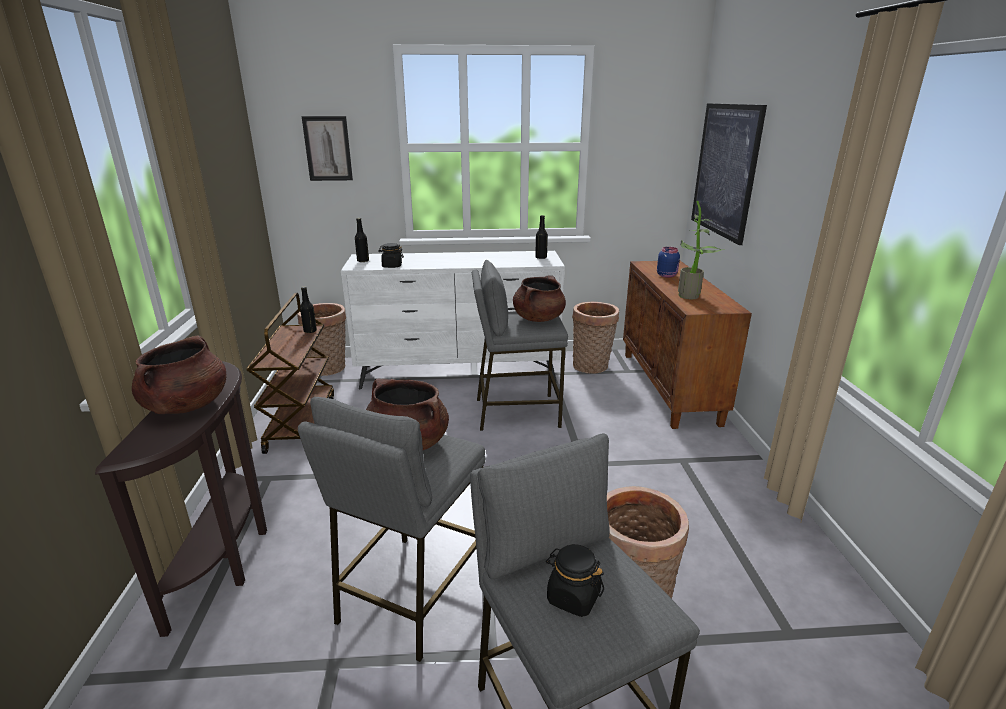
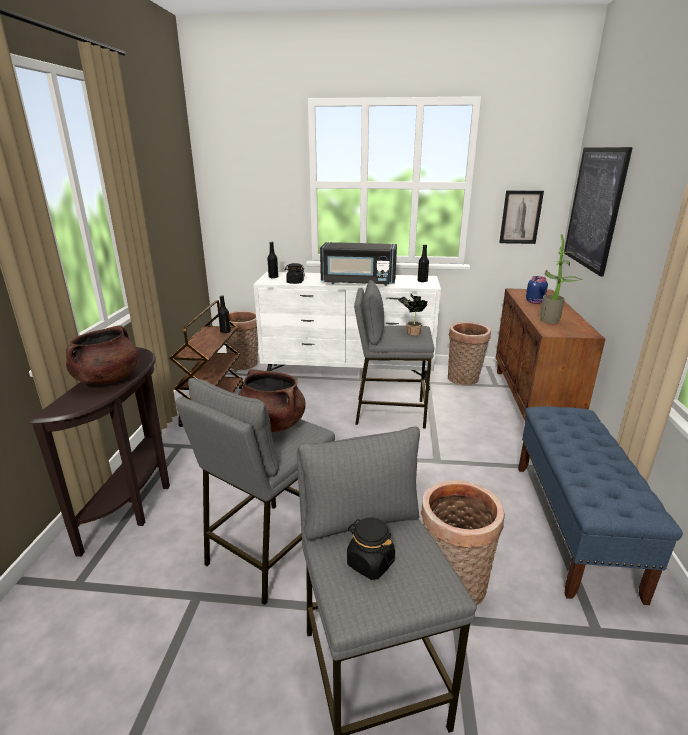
camera: 10 degrees right, 0 degrees up
(328, 148) = (252, 184): picture -> picture (520, 217)
(467, 263) = (358, 282): none -> black microwave
(538, 318) = (411, 332): brown cooking pot -> potted plant
(741, 521) = (572, 525): none -> blue bench

